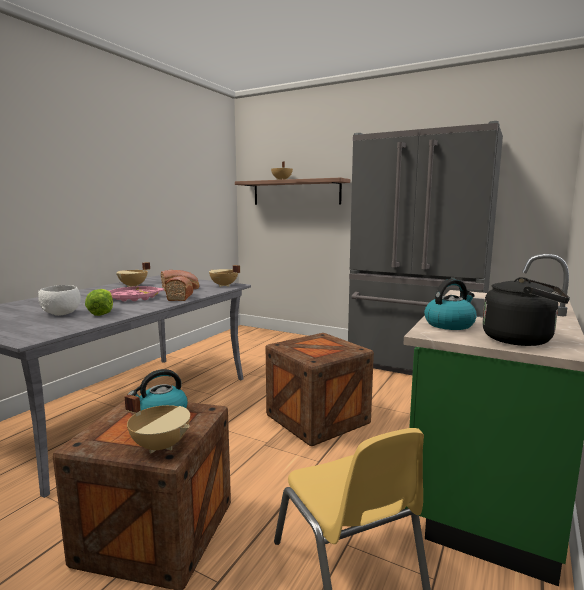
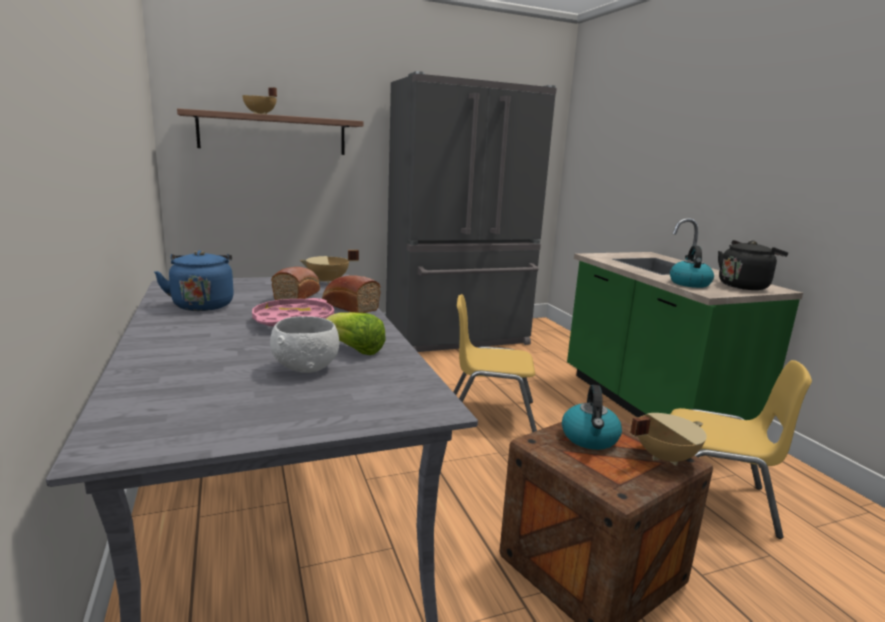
camera: 50 degrees left, 5 degrees up
(133, 286) = (203, 304): beige cooking pot -> blue kettle
(317, 419) = (490, 414): crate -> yellow chair

